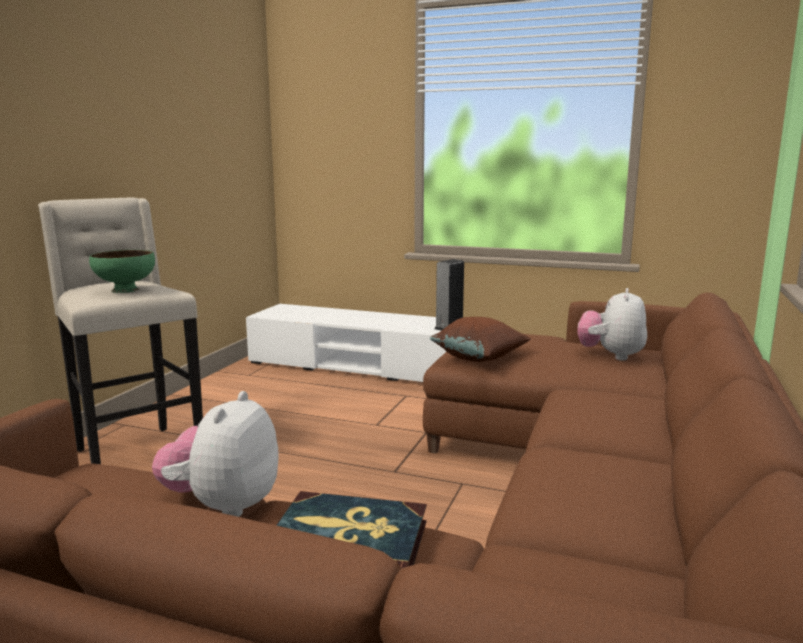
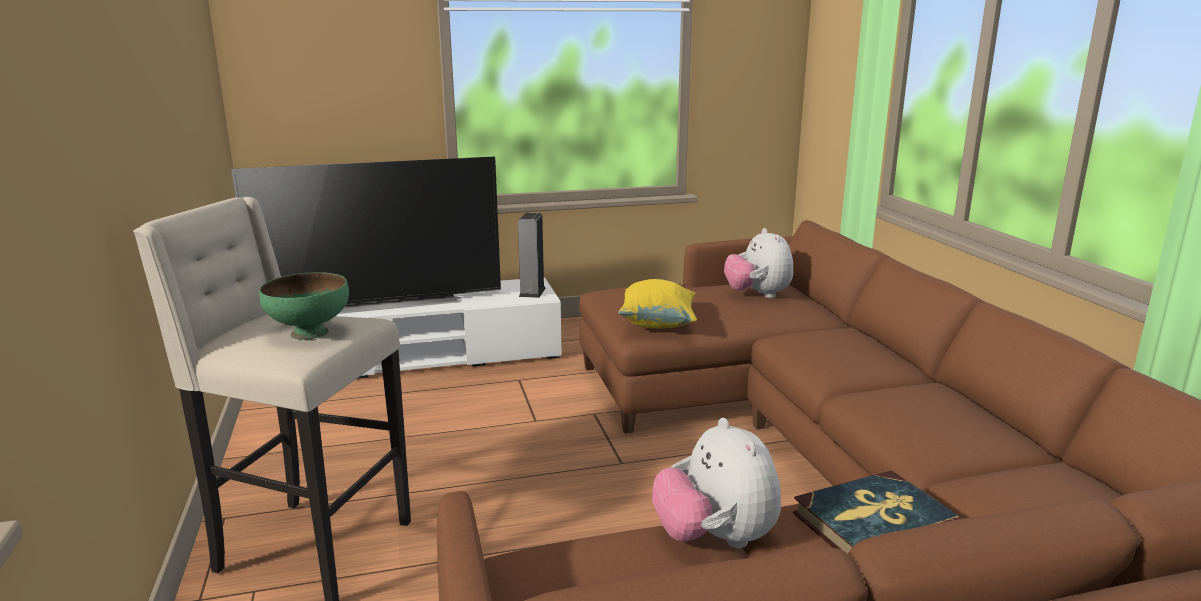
camera: 35 degrees left, 5 degrees up
(336, 316) = (381, 302): none -> television
(479, 359) = (658, 324): brown pillow -> yellow pillow

